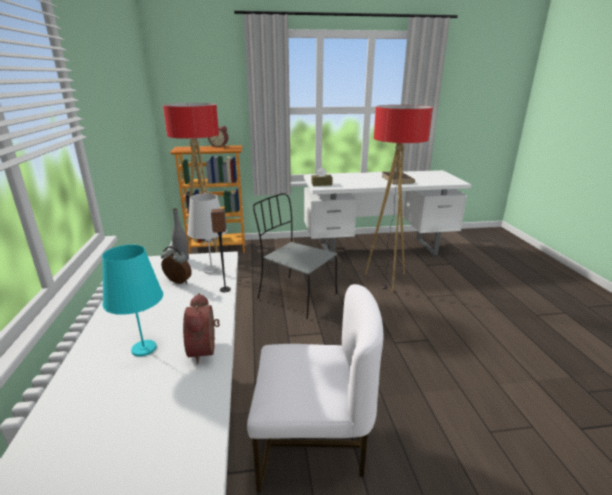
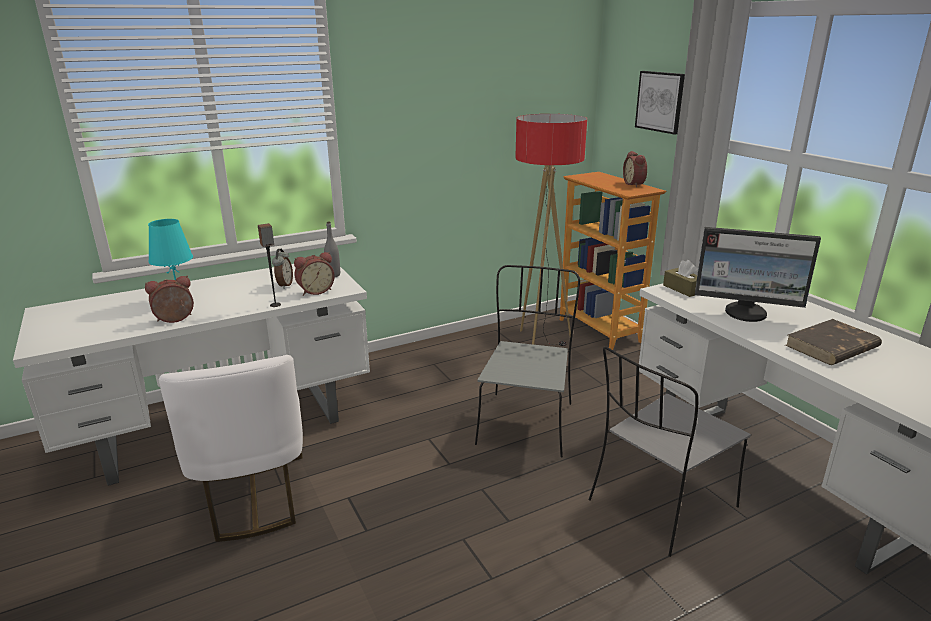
camera: 70 degrees right, 0 degrees up
(212, 269) = (315, 291): white table lamp -> alarm clock
(219, 91) = (660, 101): none -> picture
(358, 182) = (746, 313): none -> monitor
(387, 280) = (660, 505): floor lamp -> grey chair

